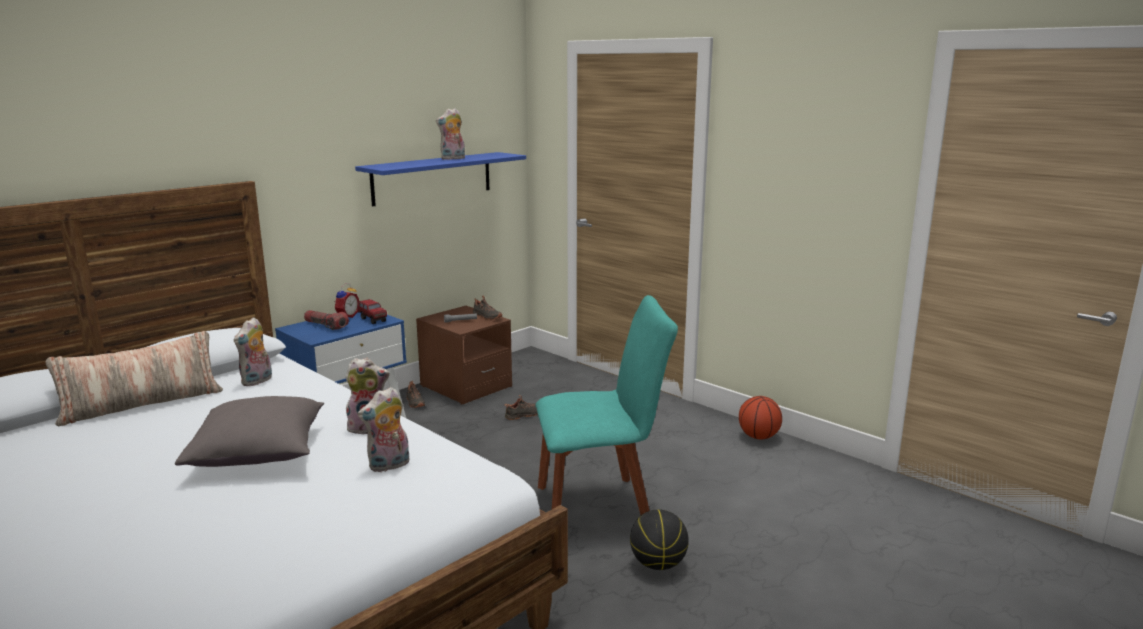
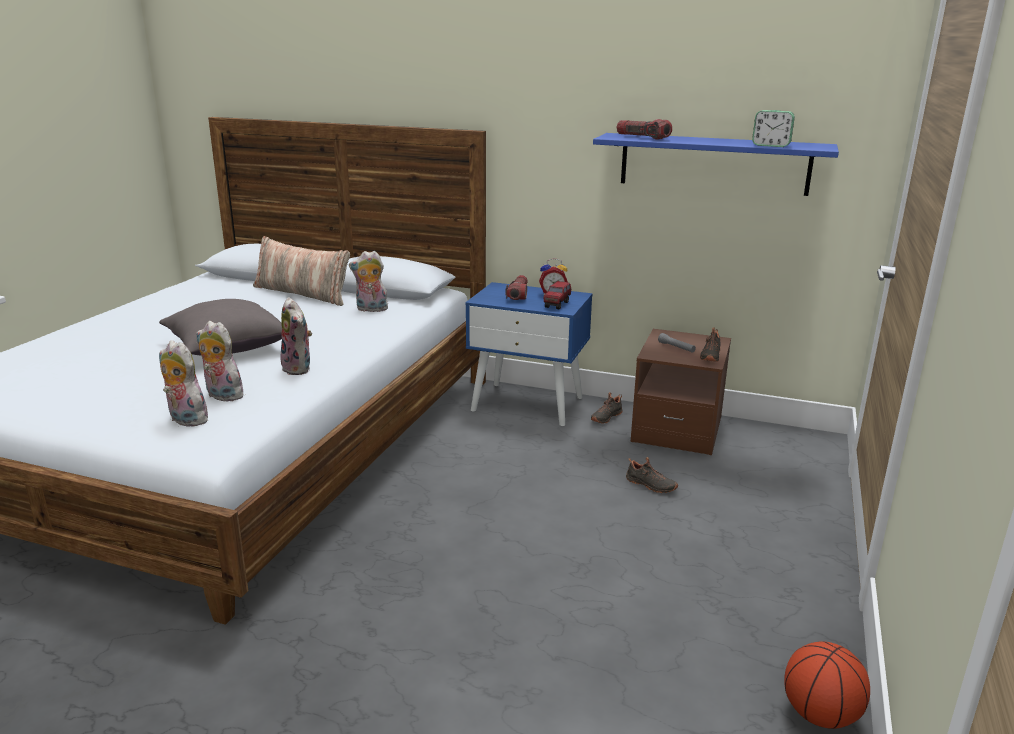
camera: 65 degrees right, 5 degrees up
(400, 165) = (642, 137): none -> flashlight
(453, 158) = (729, 141): plush toy -> plush toy (185, 420)
(485, 157) = (771, 145): none -> alarm clock
(600, 508) = (474, 600): turquoise chair -> none
(658, 564) = (373, 680): basketball -> none

